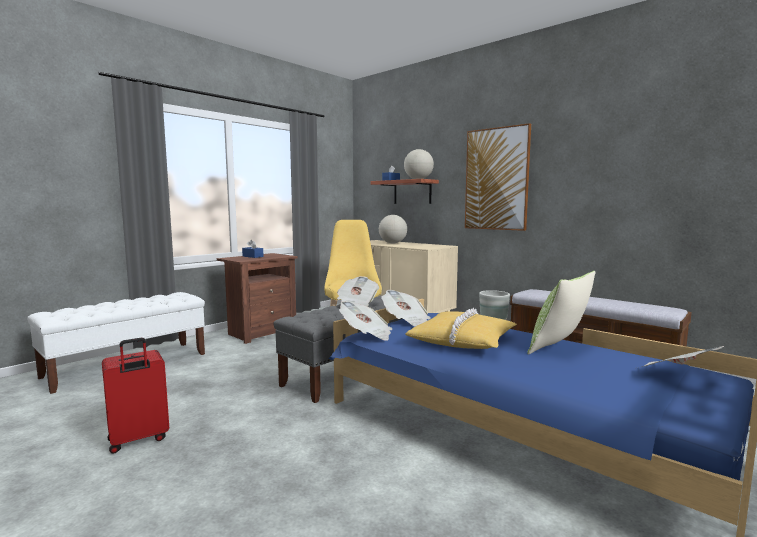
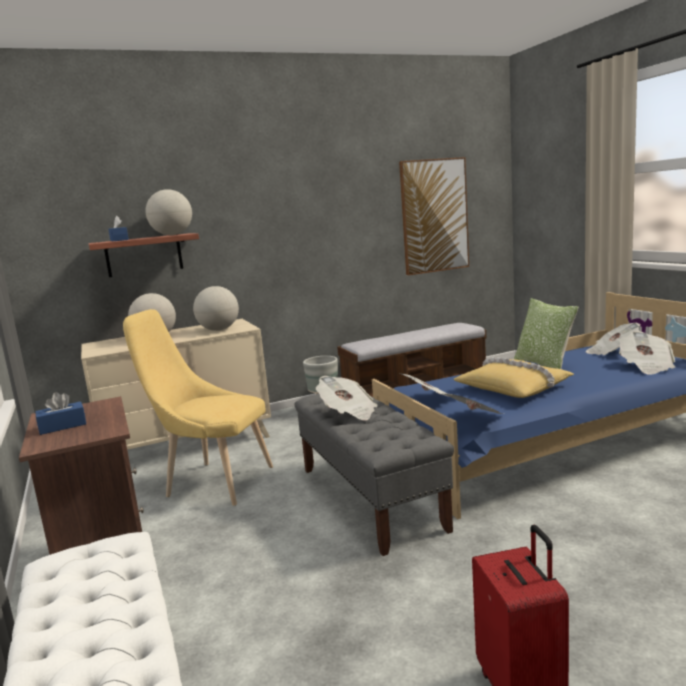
camera: 65 degrees left, 5 degrees up
(419, 246) = (219, 330): none -> globe
(496, 179) = (278, 227): picture -> picture (434, 216)
(626, 394) = (646, 366): none -> newspaper

